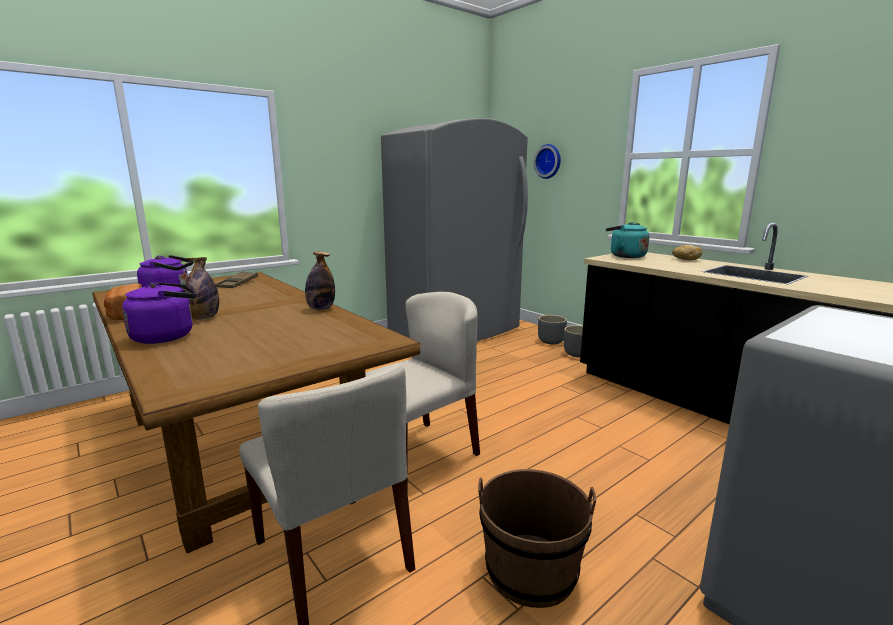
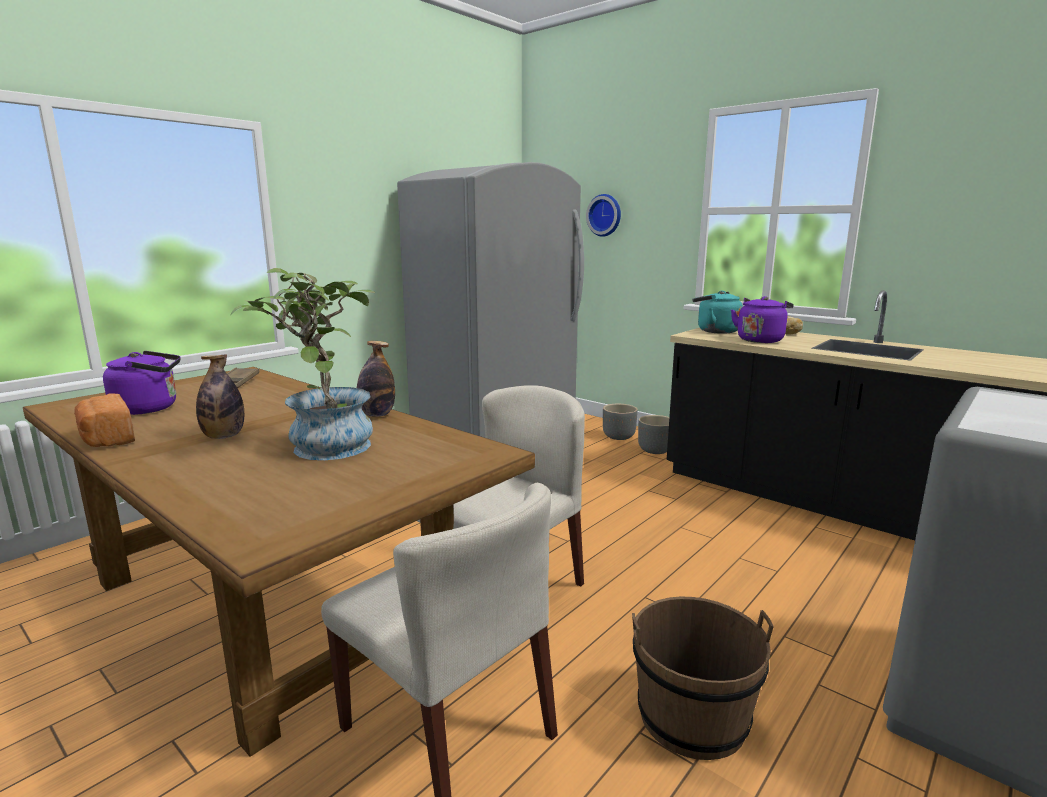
camera: 10 degrees left, 0 degrees up
(167, 336) = (190, 466): purple kettle -> purple kettle (760, 340)
(268, 327) = (323, 444): none -> potted plant

